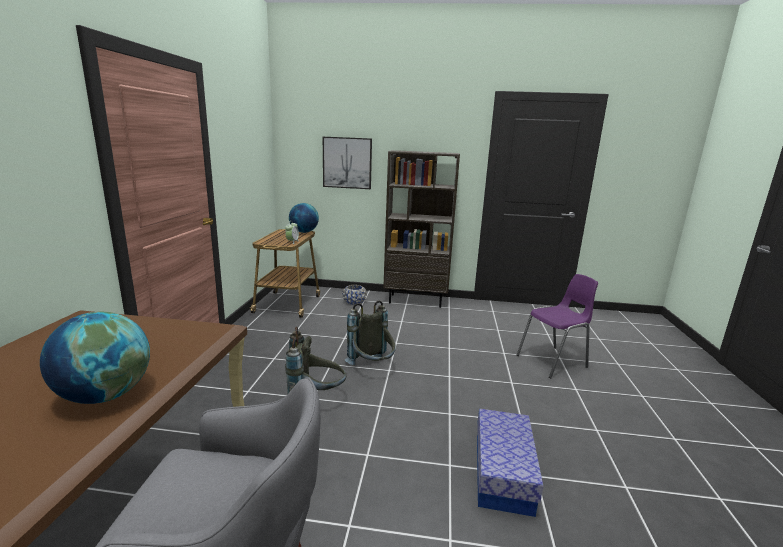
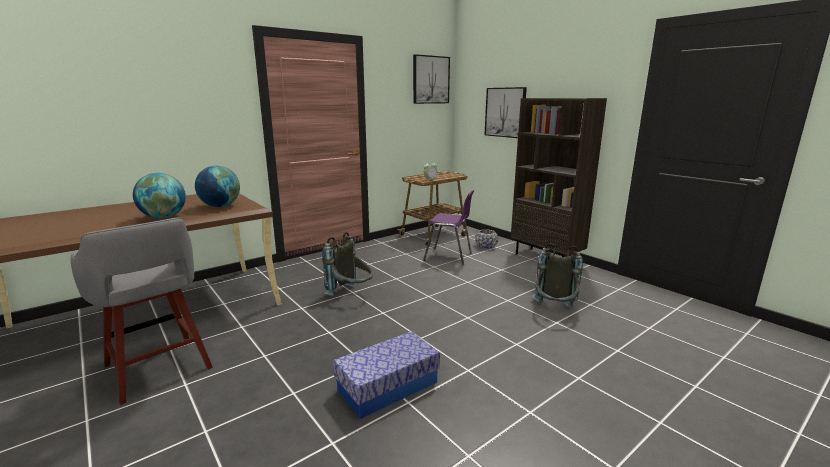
camera: 45 degrees right, 0 degrees up
(257, 124) = (430, 80): none -> picture
(304, 232) = (457, 175): globe -> globe (220, 206)
(372, 368) = (418, 290): grey backpack -> grey backpack (554, 310)
(553, 361) = (602, 349): purple chair -> purple chair (449, 257)

